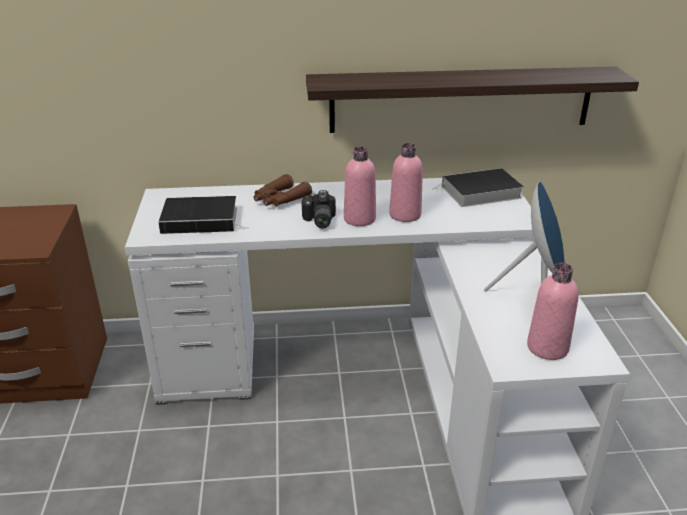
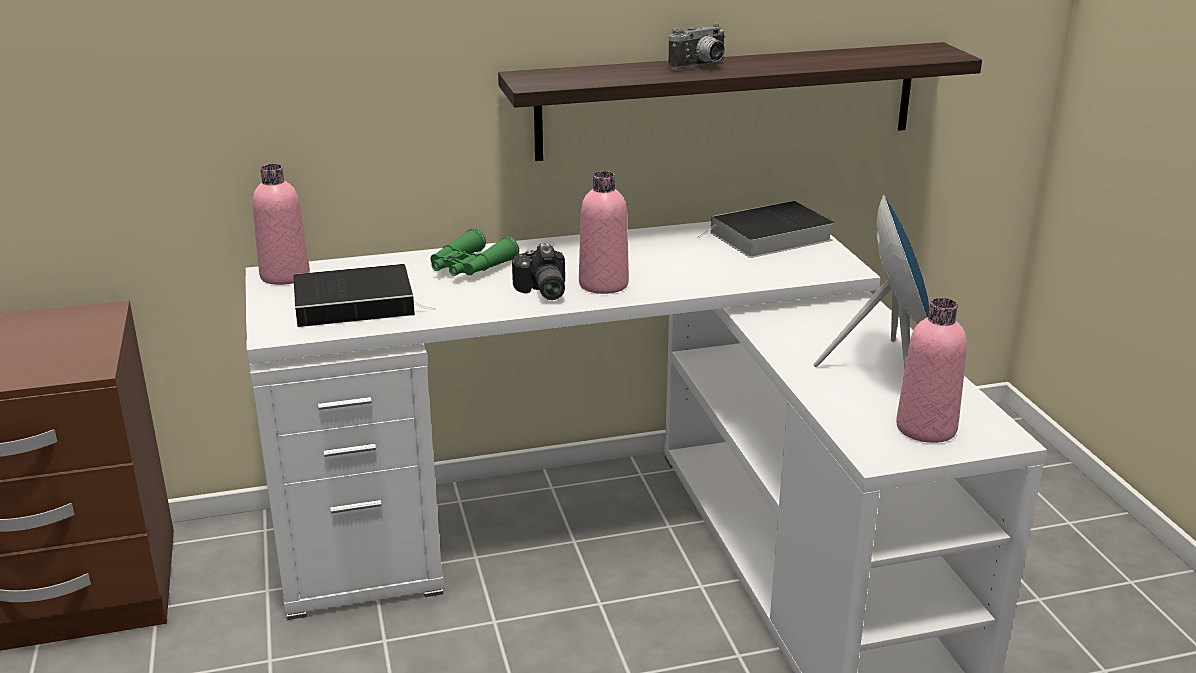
camera: 10 degrees left, 5 degrees down
(279, 199) = (470, 267): brown binoculars -> green binoculars
(405, 215) = (670, 274): pink bottle -> pink bottle (285, 276)
(440, 77) = (701, 67): none -> camera

